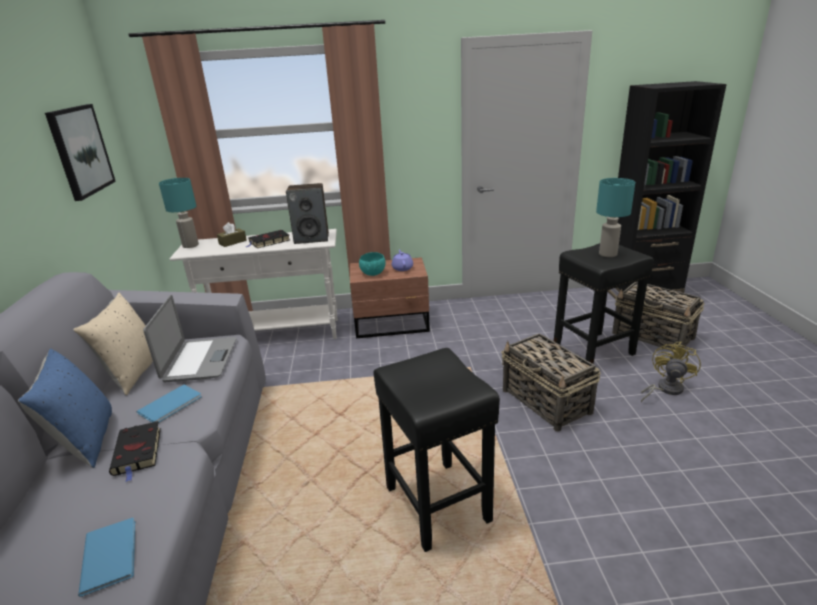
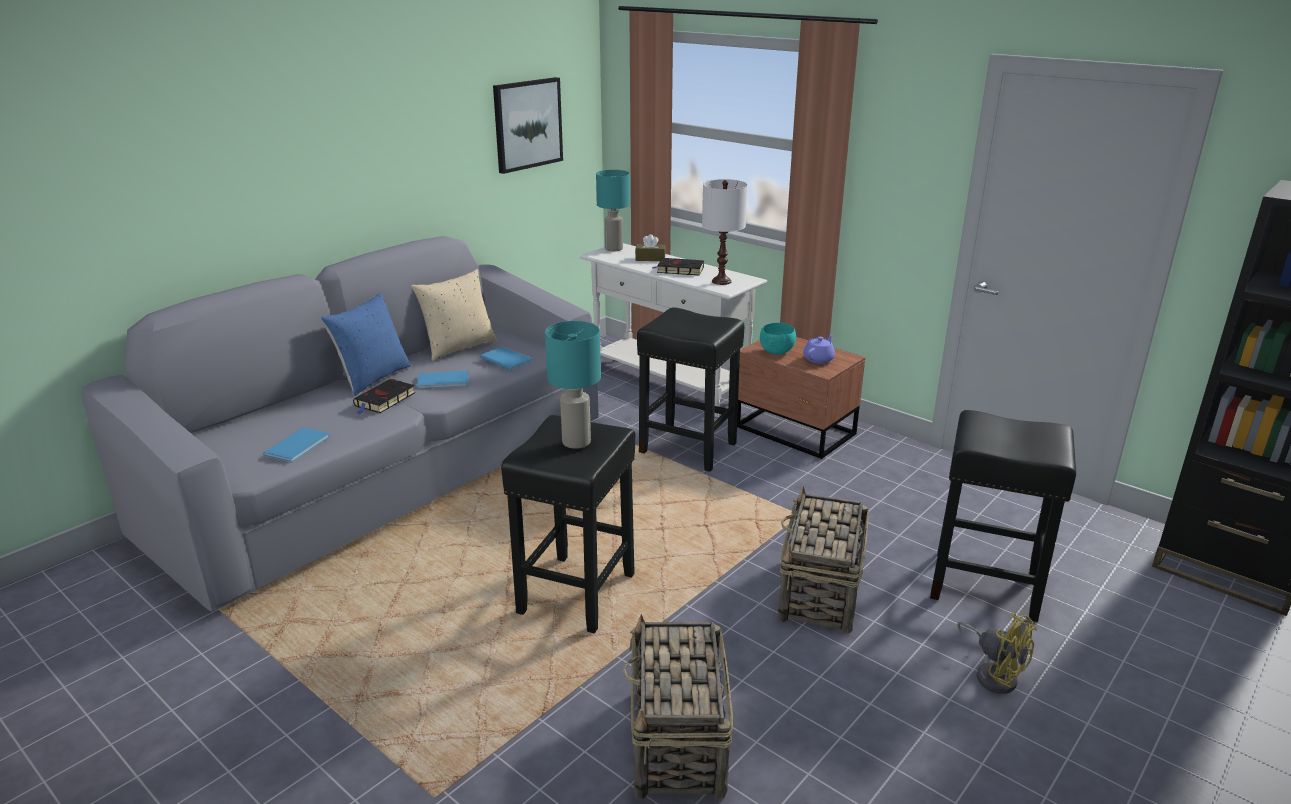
camera: 45 degrees right, 0 degrees up
(200, 360) = (507, 359): laptop -> blue book
(312, 238) = (721, 281): speaker -> white table lamp
(350, 365) = (689, 448): none -> black stool
(608, 254) = (1018, 438): turquoise table lamp -> turquoise table lamp (577, 442)
(653, 336) = (1116, 622): basket -> basket (678, 742)
(665, 389) = (993, 674): yellow fan -> yellow fan turned 60 degrees clockwise

